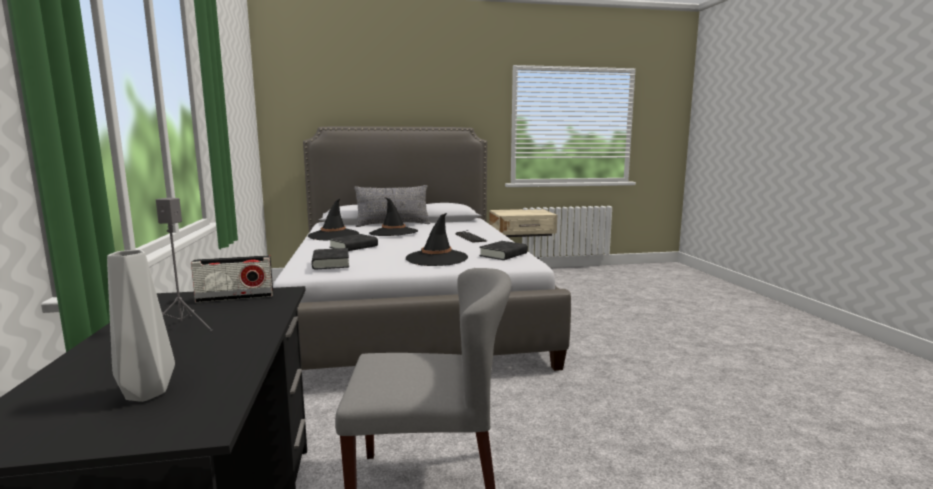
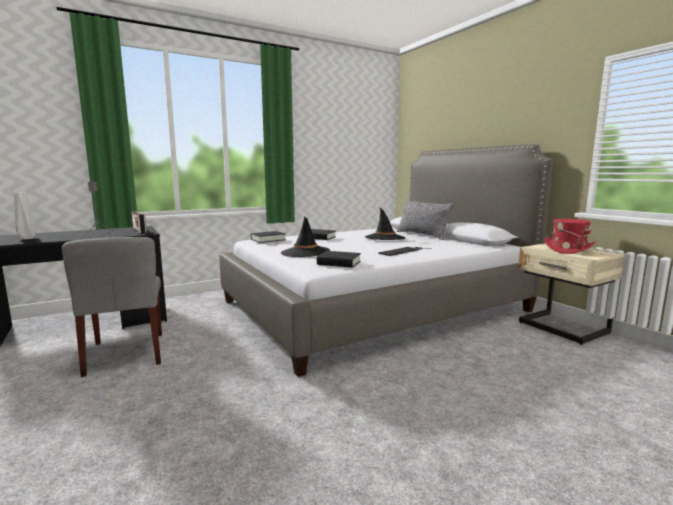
camera: 70 degrees right, 0 degrees up
(333, 235) = (356, 232): black hat -> none
(521, 212) = (568, 249): none -> red hat

